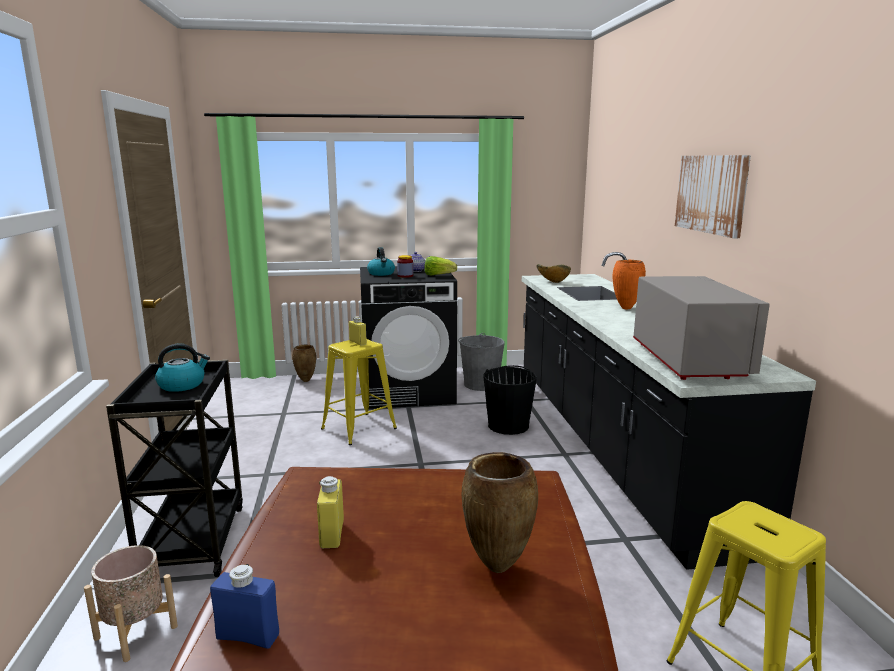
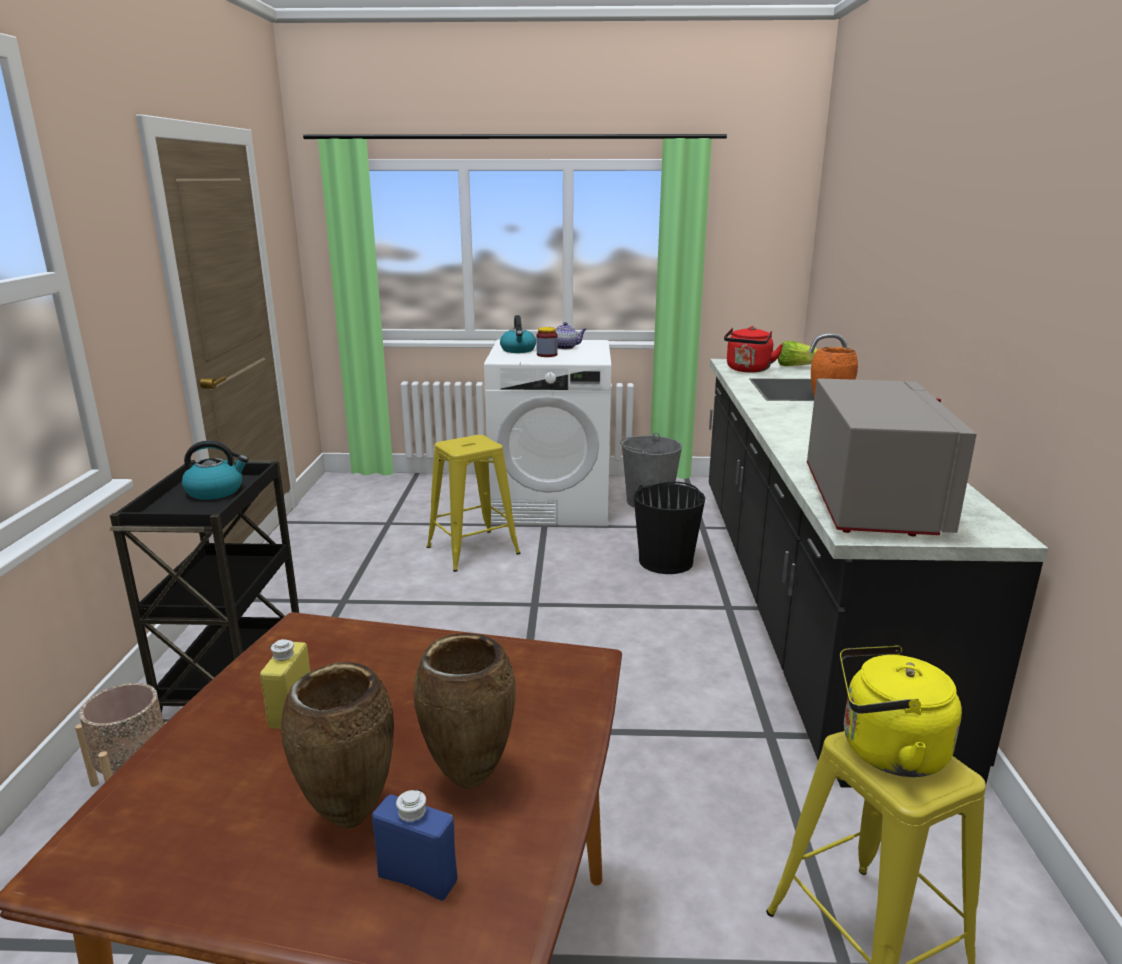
camera: 10 degrees right, 5 degrees up
(248, 636) = (128, 834): blue bottle -> blue bottle (417, 878)
(305, 381) = (428, 482): brown vase -> brown vase (348, 819)
(358, 343) = (472, 442): yellow bottle -> none
(408, 391) = (551, 504): black washing machine -> white washing machine
(438, 275) = (591, 355): lettuce -> lettuce (796, 366)
(553, 282) = (748, 370): bowl -> red kettle
(711, 194) = (952, 258): picture -> none
(753, 523) = (886, 751): none -> yellow kettle

